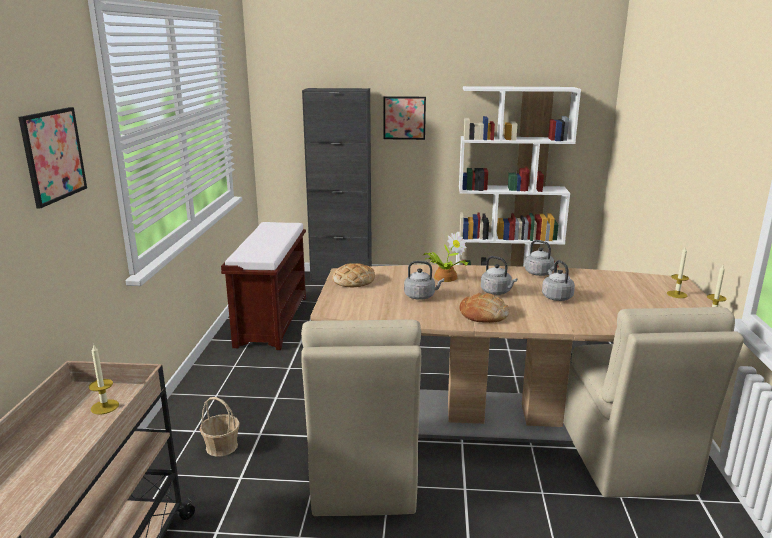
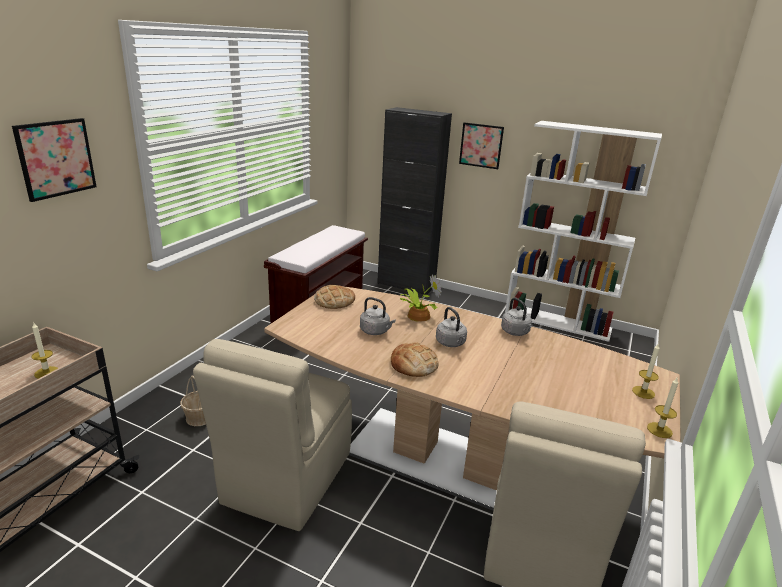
camera: 20 degrees right, 5 degrees up
(556, 297) = (505, 363): grey kettle -> none

